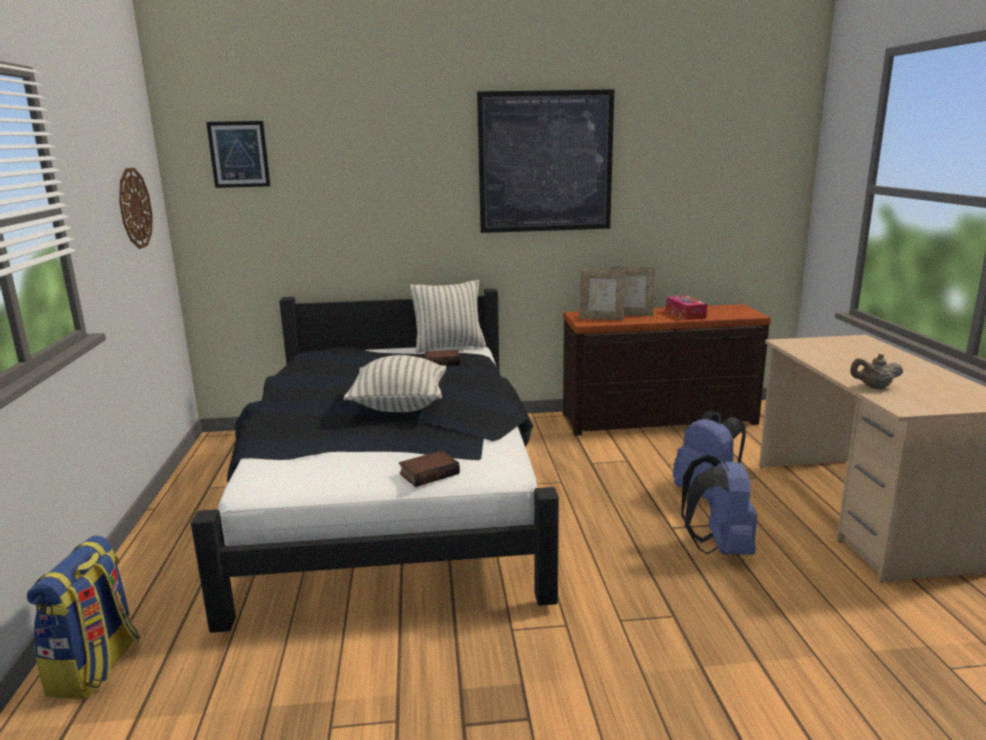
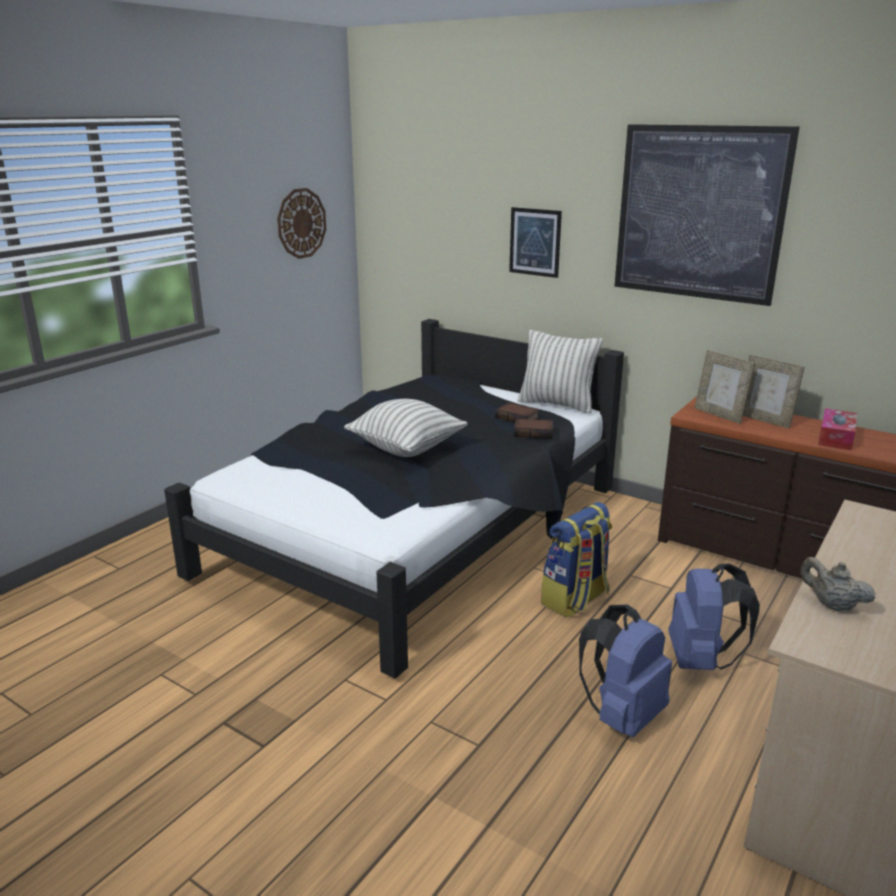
camera: 40 degrees right, 5 degrees up
(96, 668) = (113, 568): backpack -> backpack (575, 600)
(239, 154) = (409, 178): picture -> picture (535, 242)
(429, 473) = (332, 514): book -> book (534, 432)

